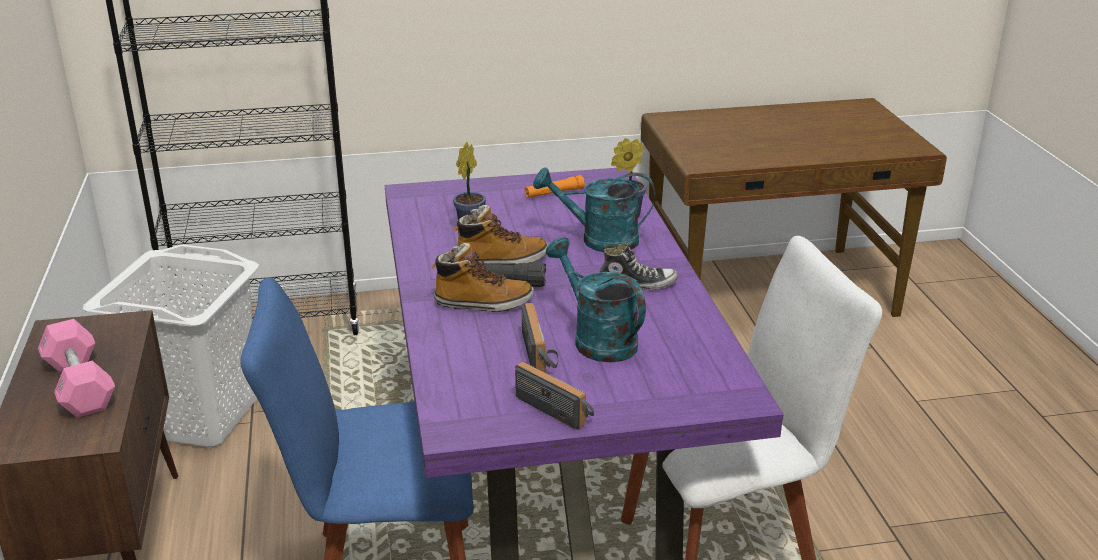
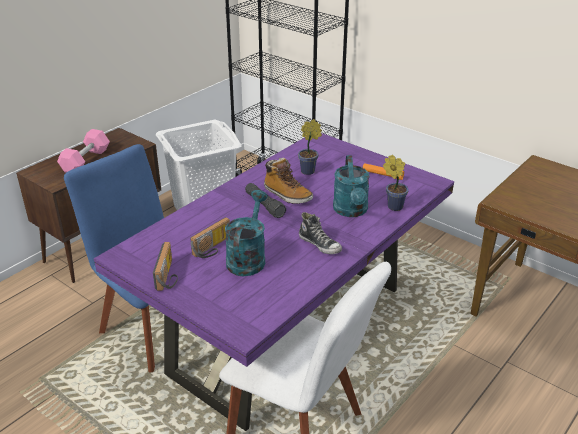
camera: 50 degrees right, 5 degrees up
(483, 303) = (239, 210): boot -> none
(599, 240) = (351, 211): turquoise watering can -> turquoise watering can turned 150 degrees counterclockwise

